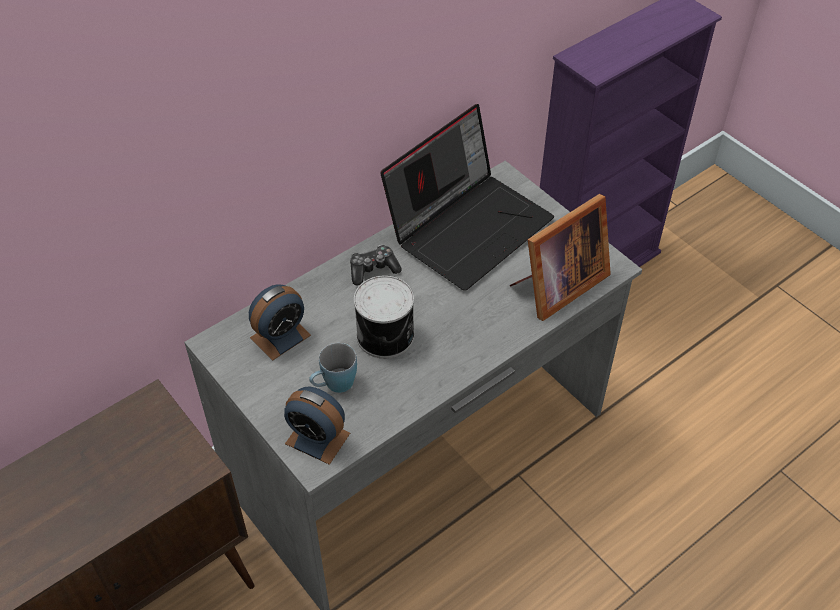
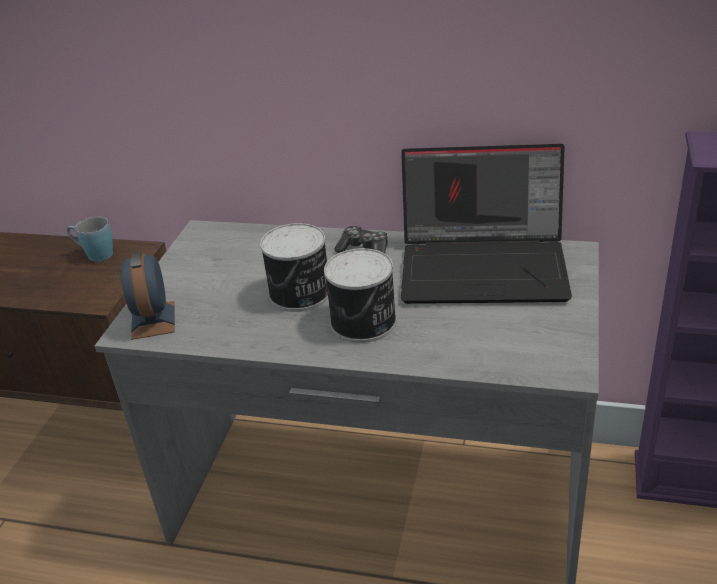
camera: 55 degrees right, 15 degrees down
(280, 336) = (240, 250): alarm clock -> none
(334, 385) = (217, 298): blue mug -> blue mug (94, 254)
(462, 323) = (365, 323): none -> can
(556, 286) = (487, 350): picture frame -> none

